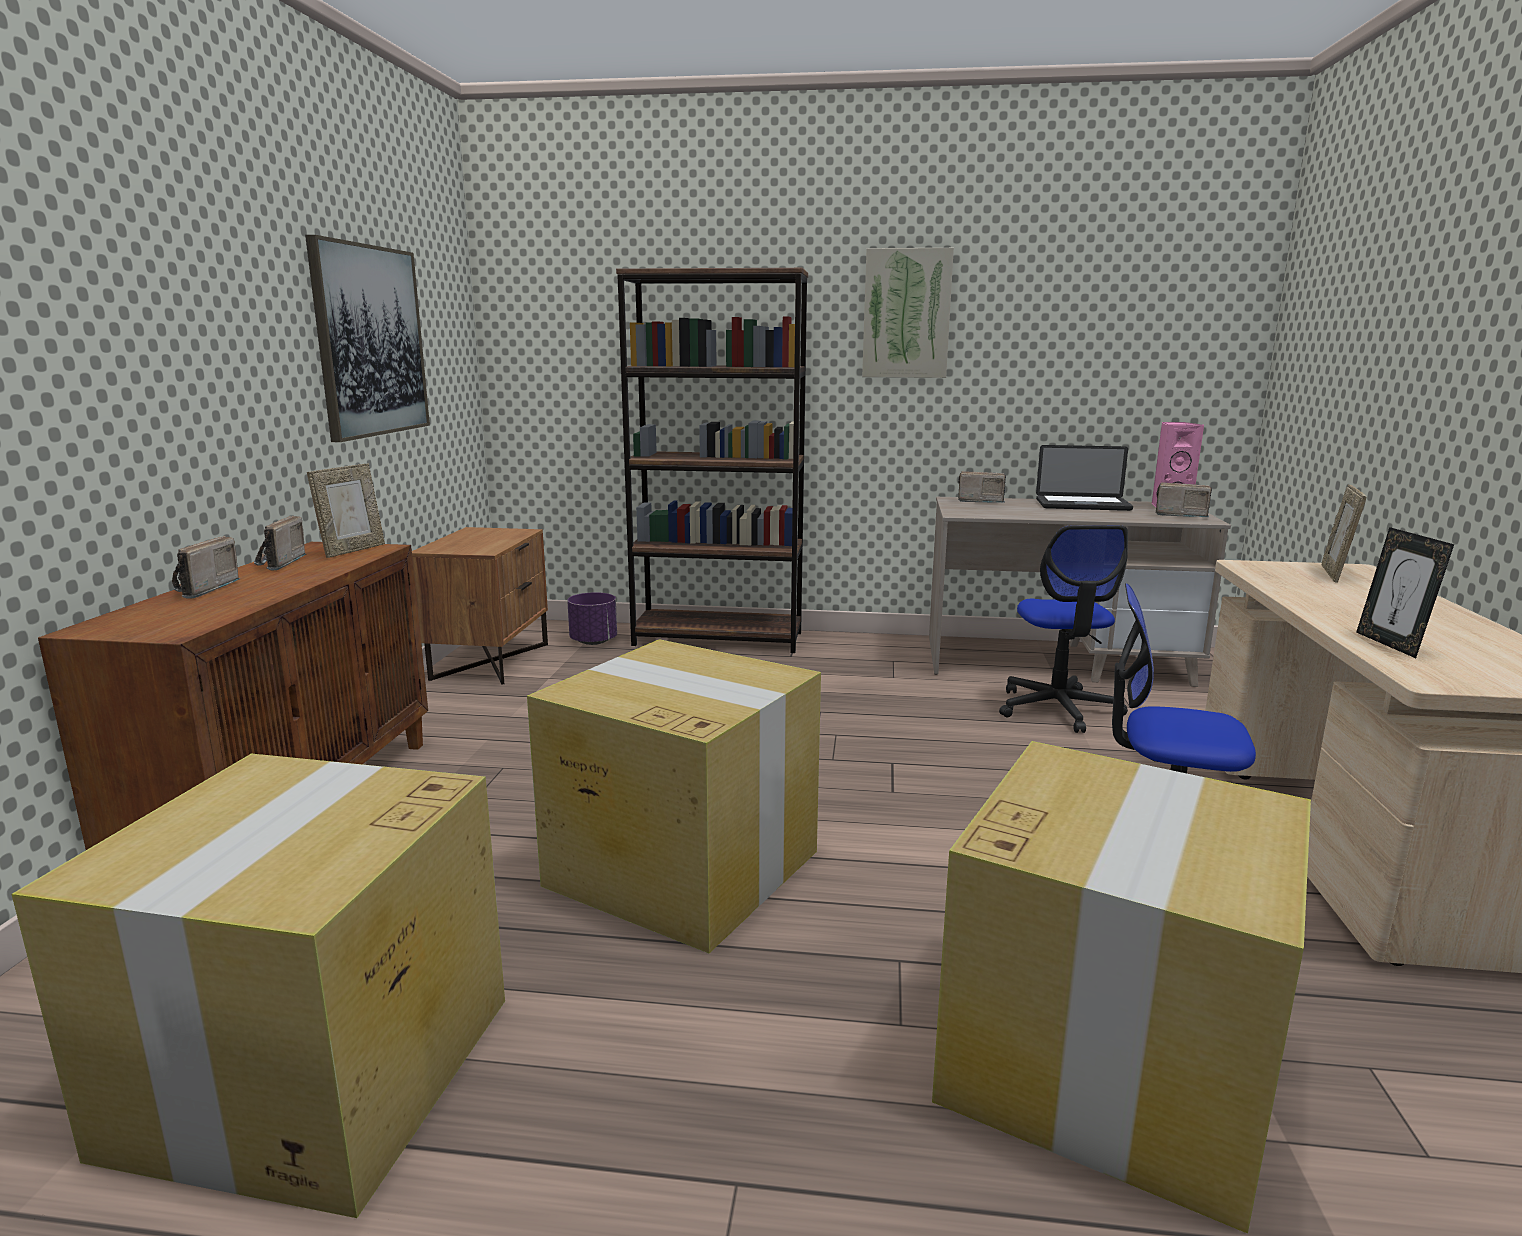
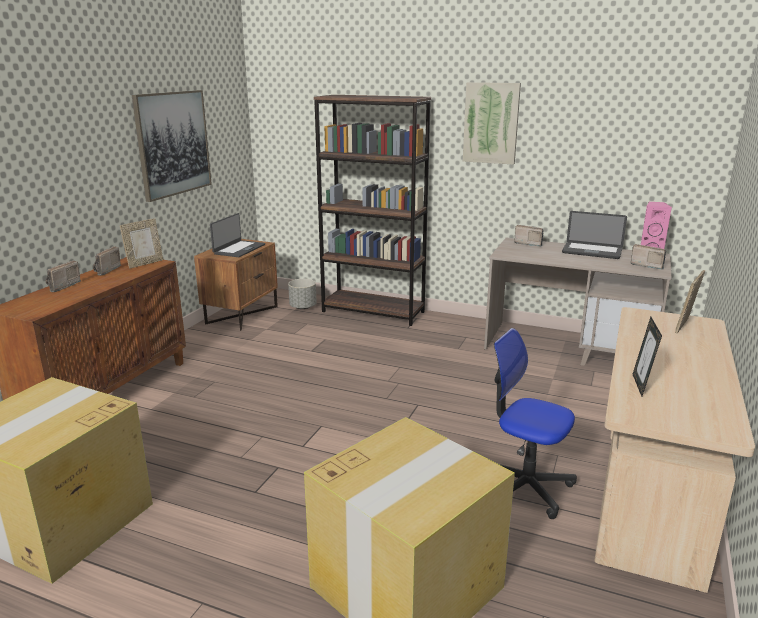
camera: 15 degrees right, 5 degrees up
(485, 540) = (238, 249): none -> laptop
(594, 641) = (303, 307): purple planter -> grey planter
(680, 867) = (268, 450): cardboard box -> none
(1058, 709) = (543, 381): office chair -> none

